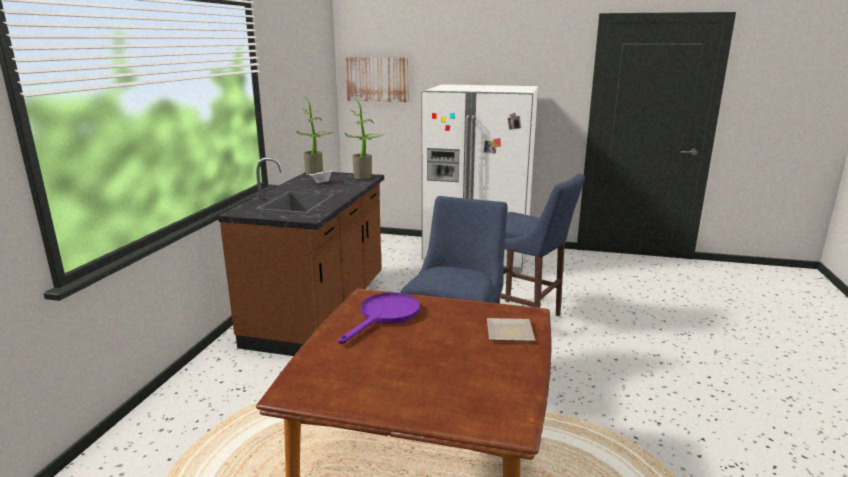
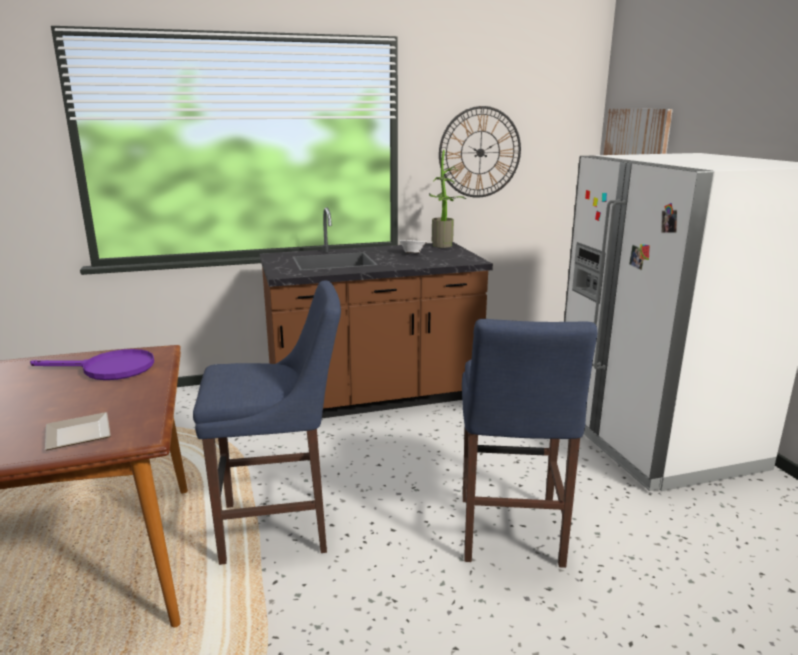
camera: 60 degrees right, 0 degrees up
(295, 96) = (480, 152): none -> wall clock
(365, 177) = (466, 260): potted plant -> none

